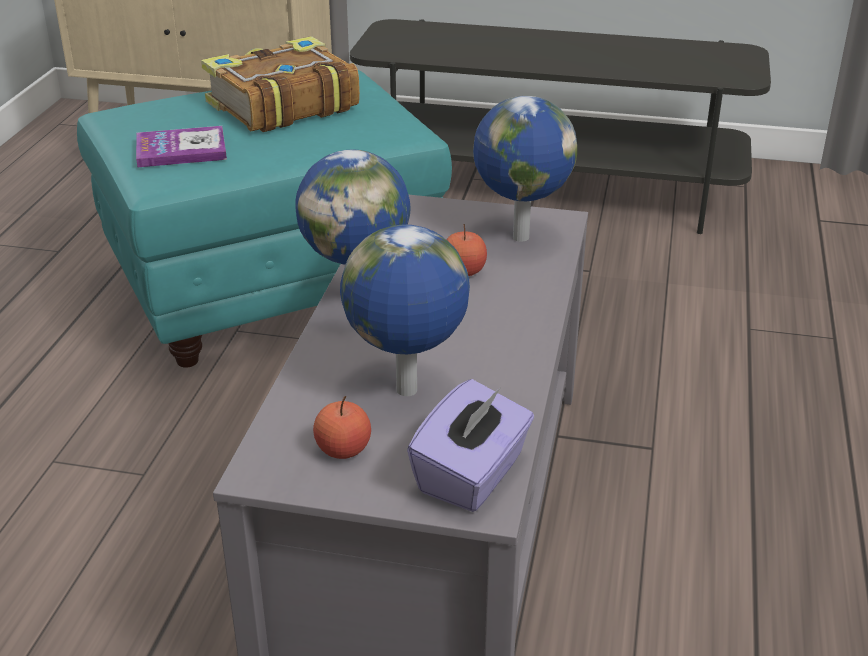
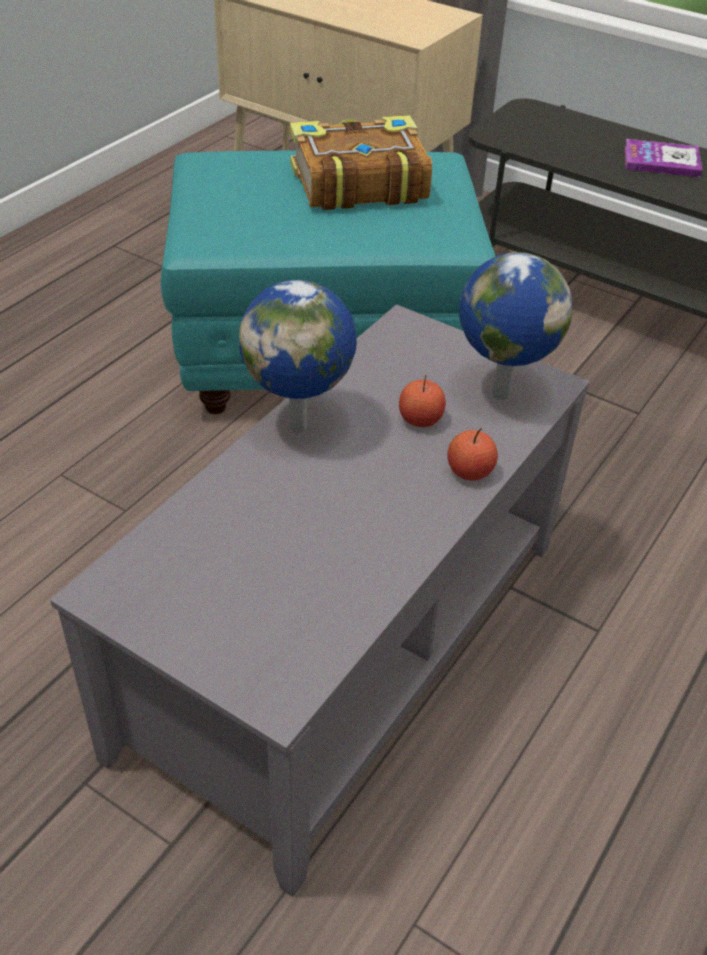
camera: 20 degrees right, 10 degrees up
(181, 150) = (238, 213): book -> book (661, 161)
(343, 450) = (187, 591): apple -> apple (469, 471)
(407, 392) = (283, 544): globe -> none
(472, 475) = (286, 661): purple tissue box -> none

